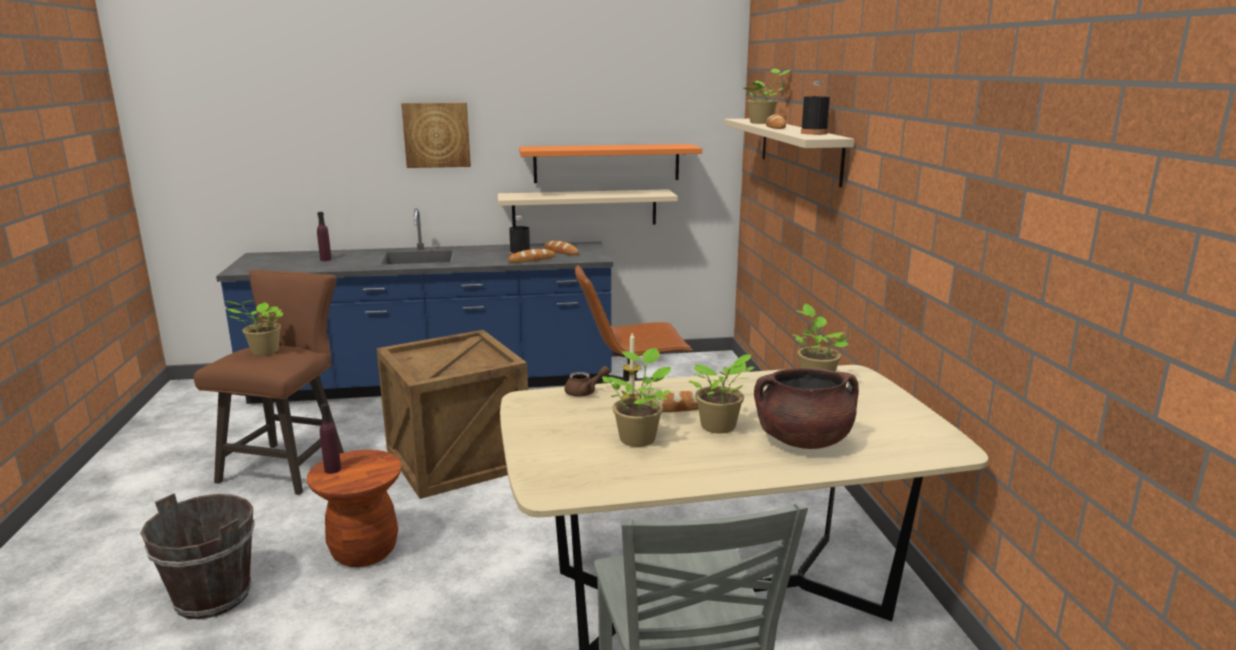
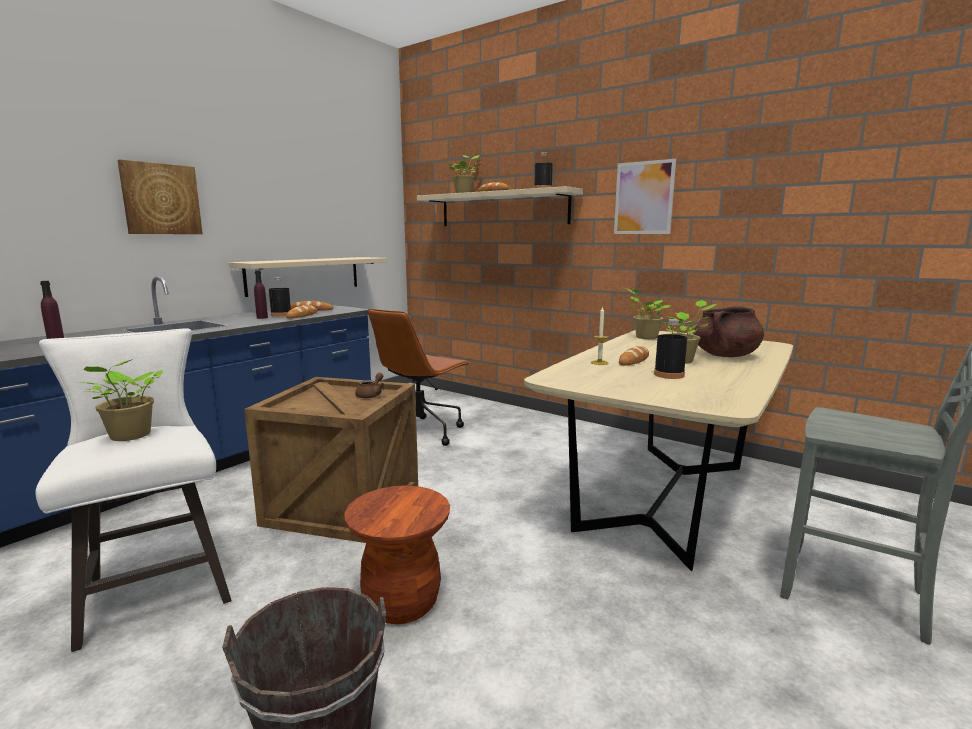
camera: 45 degrees left, 5 degrees down
(289, 464) = (156, 585): brown stool -> white stool
(332, 469) = (376, 517): purple bottle -> purple bottle (262, 318)
(585, 392) = (567, 367): brown teapot -> brown teapot (371, 395)
(607, 163) = (318, 234): orange shelf -> none
(638, 438) = (669, 375): potted plant -> black bottle
(898, 168) = (643, 198): none -> picture

